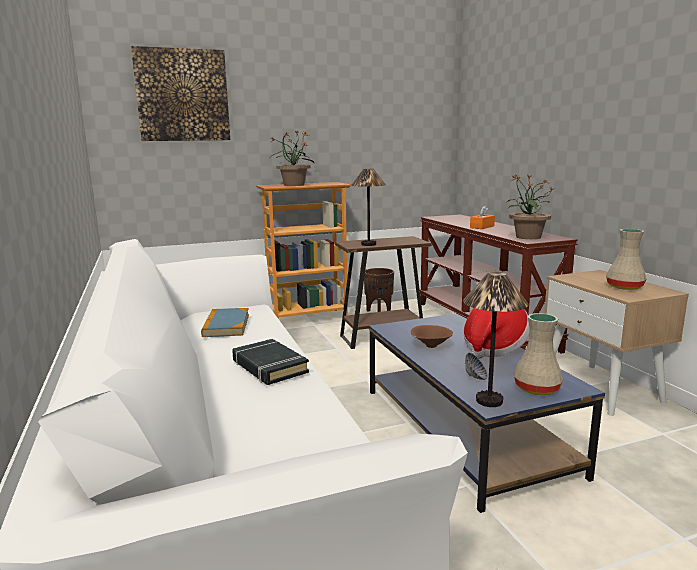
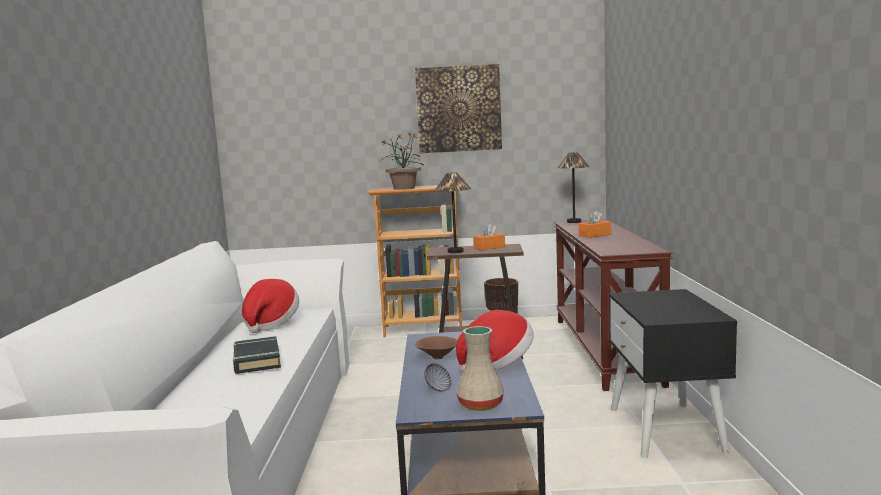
camera: 20 degrees right, 5 degrees down
(182, 95) = (301, 104): picture -> picture (458, 109)
(226, 325) = (270, 324): book -> hat
(393, 240) = (489, 247): none -> orange tissue box
(490, 401) = (420, 410): table lamp -> table lamp (574, 222)
(527, 237) = (618, 248): potted plant -> none
(601, 388) = (666, 429): beige nightstand -> black nightstand
(625, 287) = (673, 309): beige vase -> none

